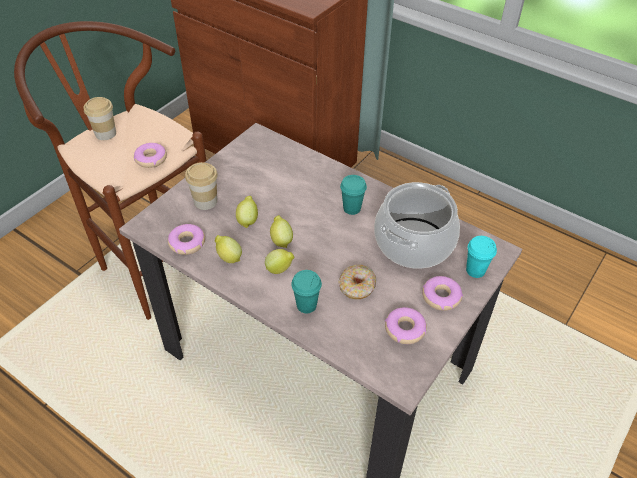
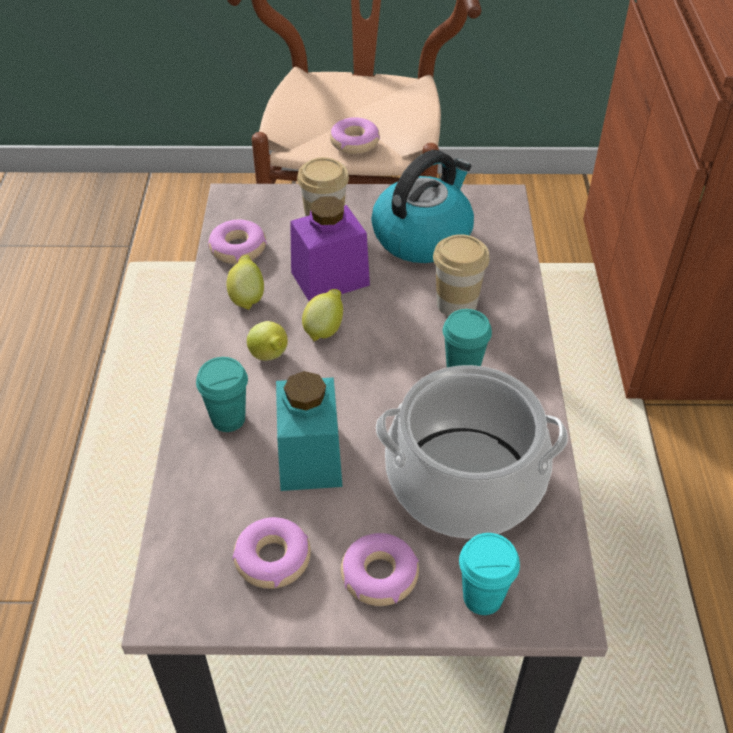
camera: 55 degrees right, 0 degrees up
(105, 133) = (358, 87): cup -> cup (456, 303)
(248, 220) = (330, 278): lemon -> purple jar
(253, 173) = (422, 236): none -> kettle
(357, 287) = (310, 457): donut -> turquoise jar

